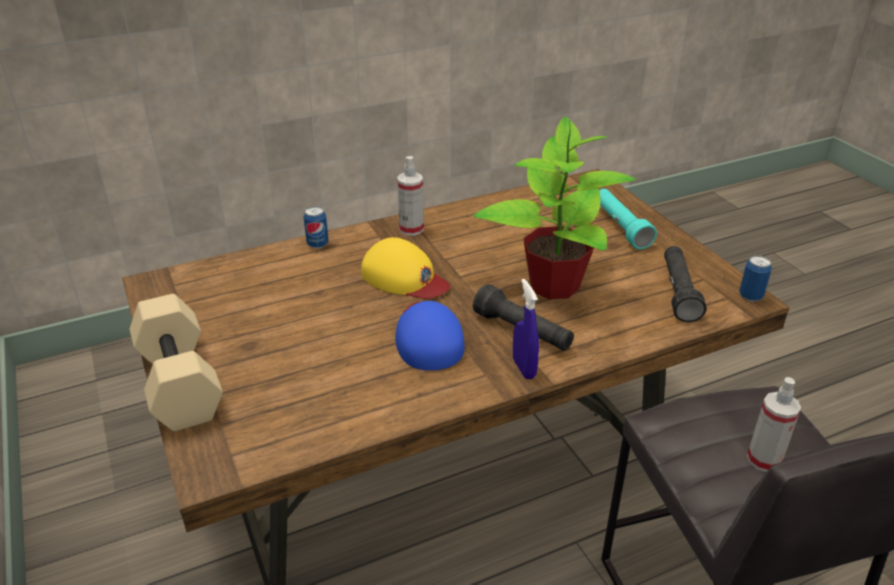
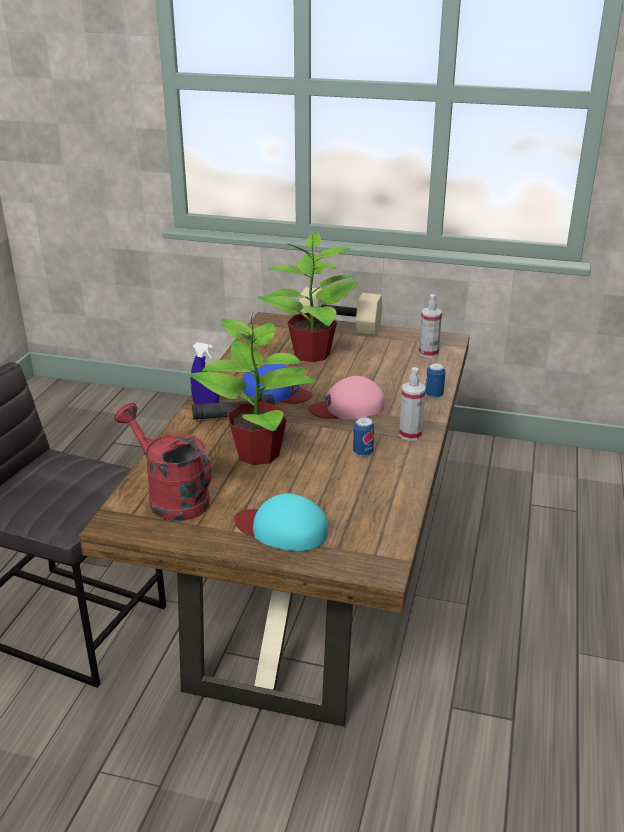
camera: 130 degrees right, 5 degrees down
(301, 362) = (311, 354): none -> potted plant
(404, 278) = (348, 407): yellow cap -> pink cap
(620, 227) = (282, 529): turquoise flashlight -> turquoise cap
(678, 292) = (171, 497): black flashlight -> red watering can
(750, 296) = (115, 525): can -> can (363, 452)
(764, 460) = (46, 480): spray bottle -> spray bottle (428, 353)

